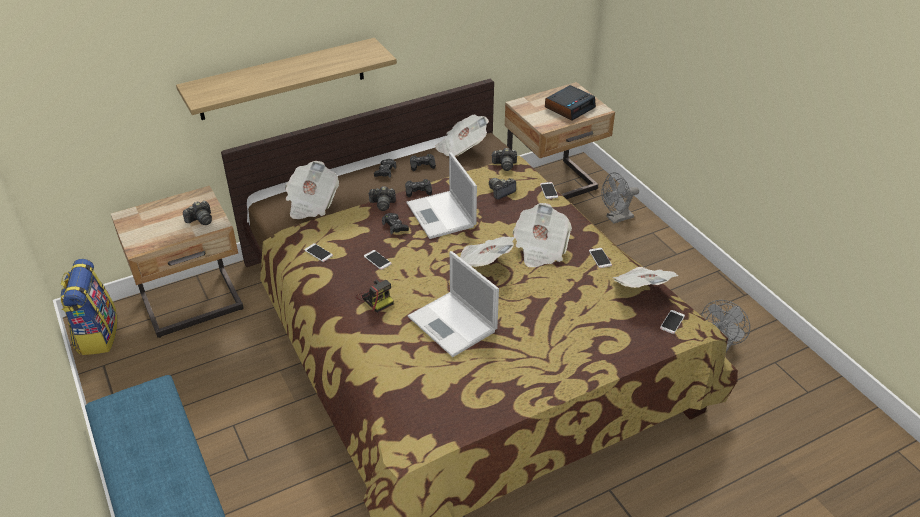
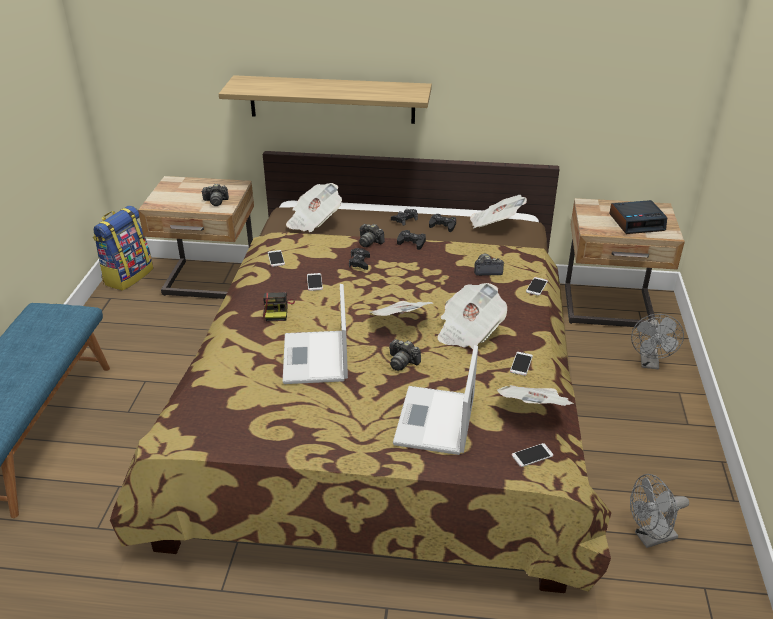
camera: 35 degrees right, 5 degrees down
(442, 216) = (409, 269): laptop -> laptop (435, 422)
(504, 165) = (517, 250): camera -> camera (402, 362)
(616, 218) = (649, 363): grey fan -> grey fan turned 90 degrees counterclockwise

